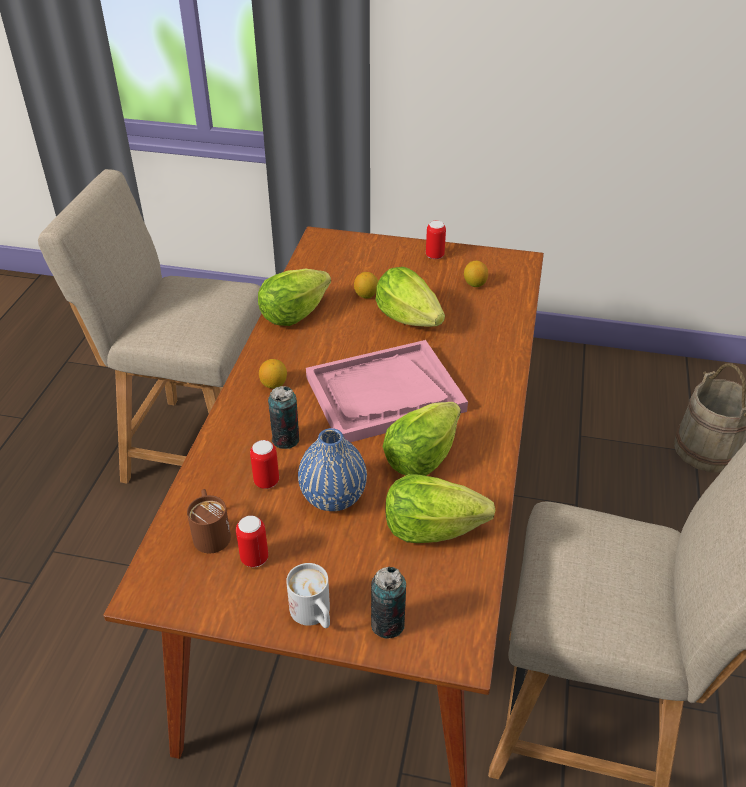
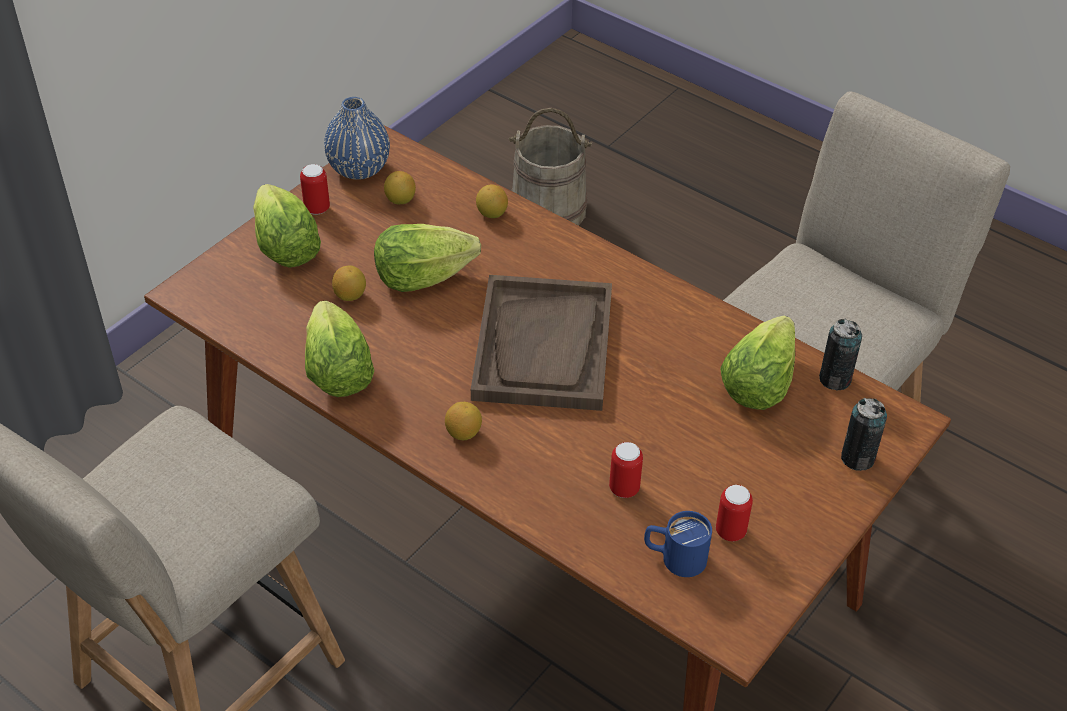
camera: 65 degrees left, 5 degrees up
(211, 532) = (674, 558): brown mug -> blue mug
(286, 439) = (566, 452): can -> can (835, 379)
(314, 615) = (824, 507): white mug -> none
(333, 496) = (676, 441): blue vase -> blue vase (359, 168)
(384, 394) = (543, 346): pink tray -> brown tray
(420, 457) = (658, 355): lettuce -> lettuce (285, 248)
(500, 327) = (492, 214): none -> lemon

